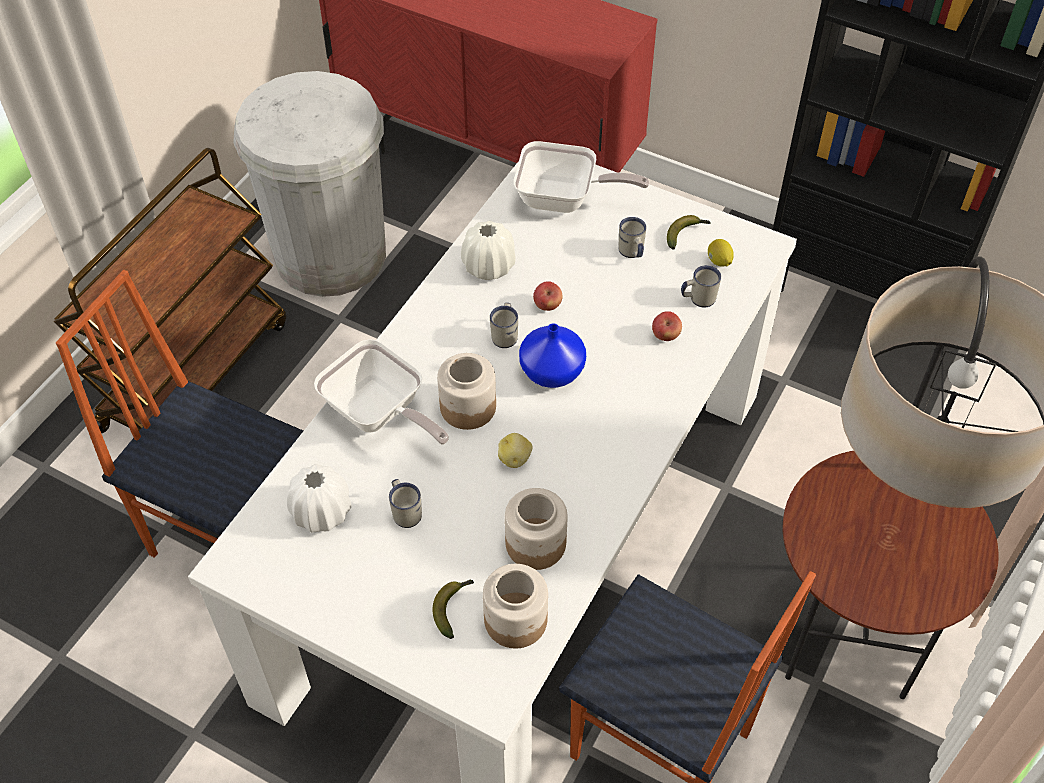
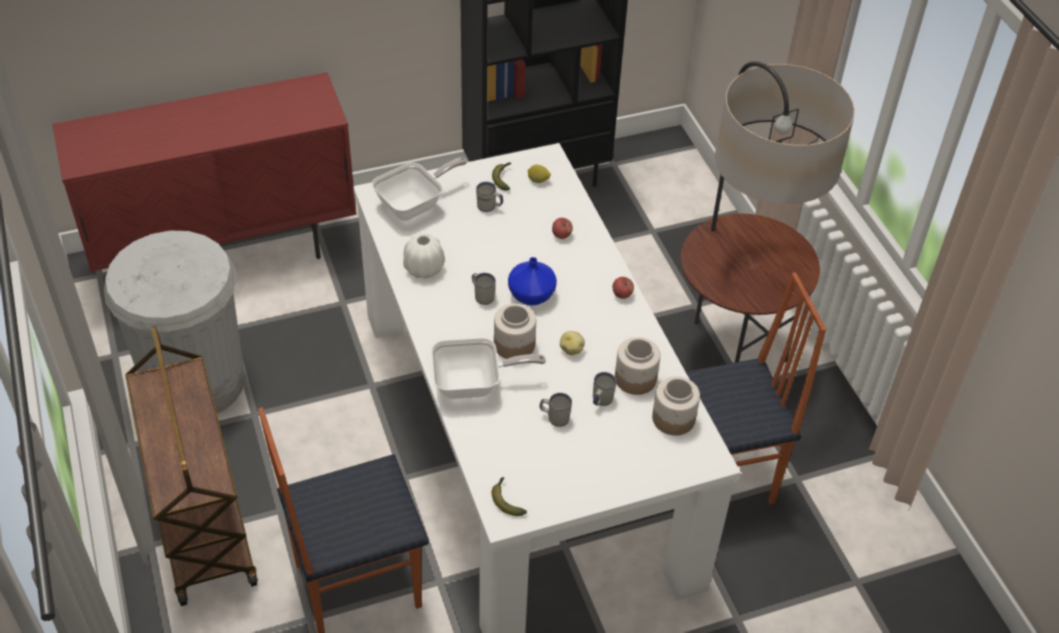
camera: 50 degrees left, 5 degrees down
(321, 512) = (514, 454): white vase -> none
(453, 608) = (639, 438): banana -> banana (506, 500)
(547, 305) = (483, 265): apple -> apple (622, 295)
(698, 299) = (552, 206): white mug -> white mug (600, 400)

